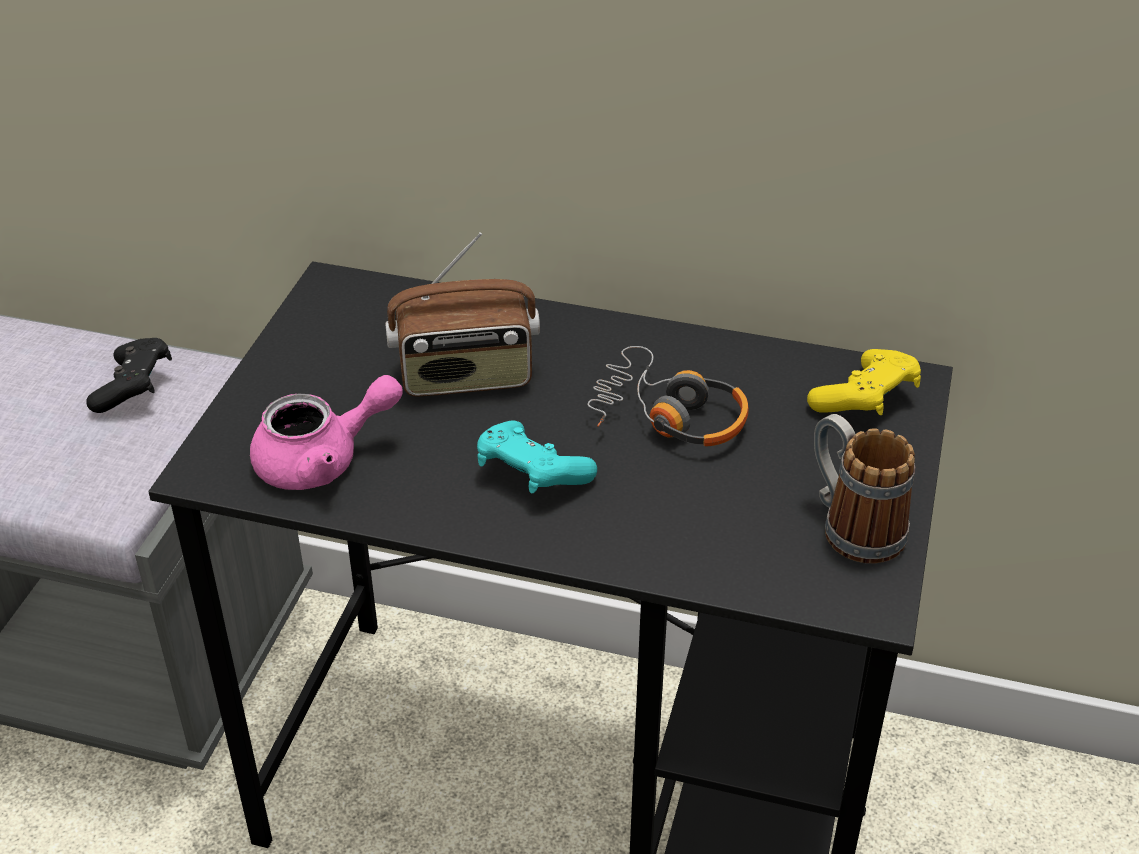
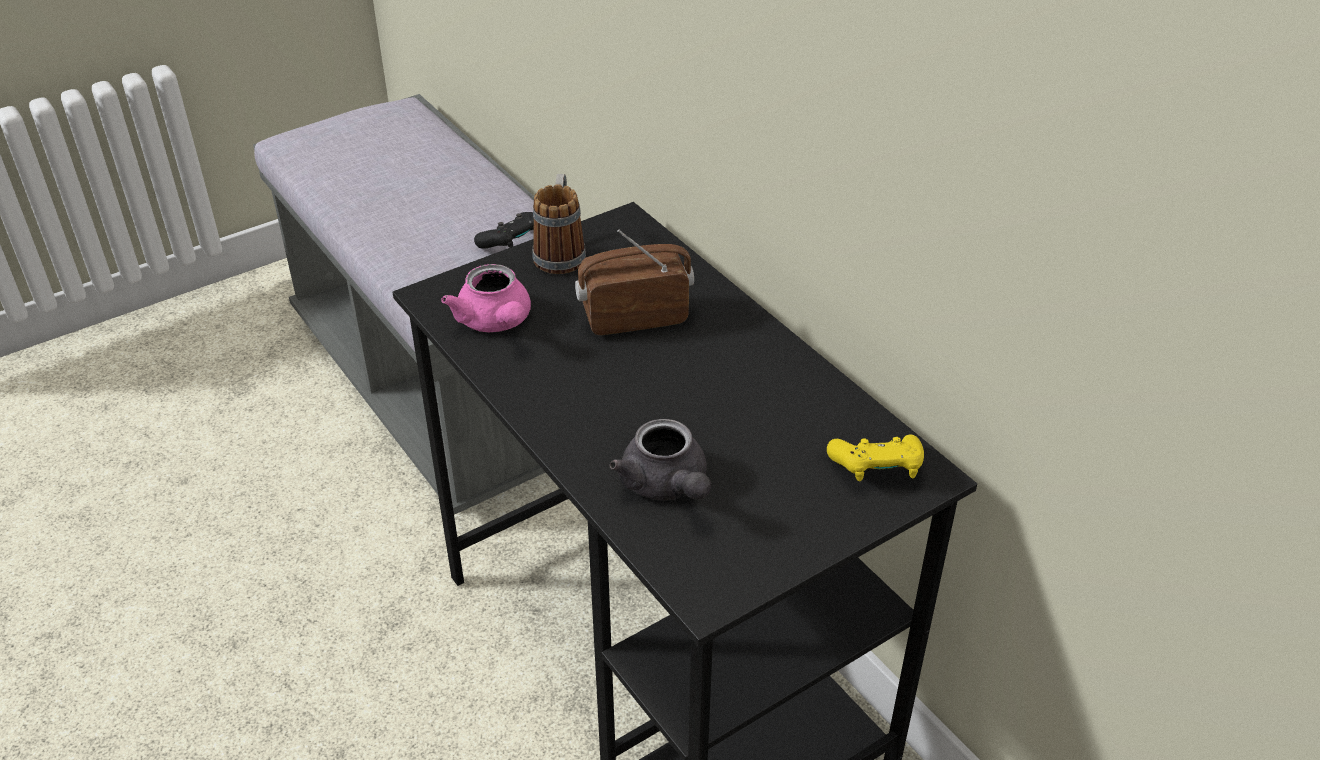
camera: 40 degrees right, 0 degrees up
(322, 460) = (496, 322): pink teapot -> pink teapot turned 45 degrees clockwise
(466, 377) = (634, 316): radio -> radio turned 135 degrees clockwise
(531, 475) = (598, 396): turquoise game controller -> none
(668, 416) = (728, 406): headphones -> none
(709, 524) = (667, 486): none -> grey teapot
(851, 526) = (757, 542): mug -> mug (561, 252)

